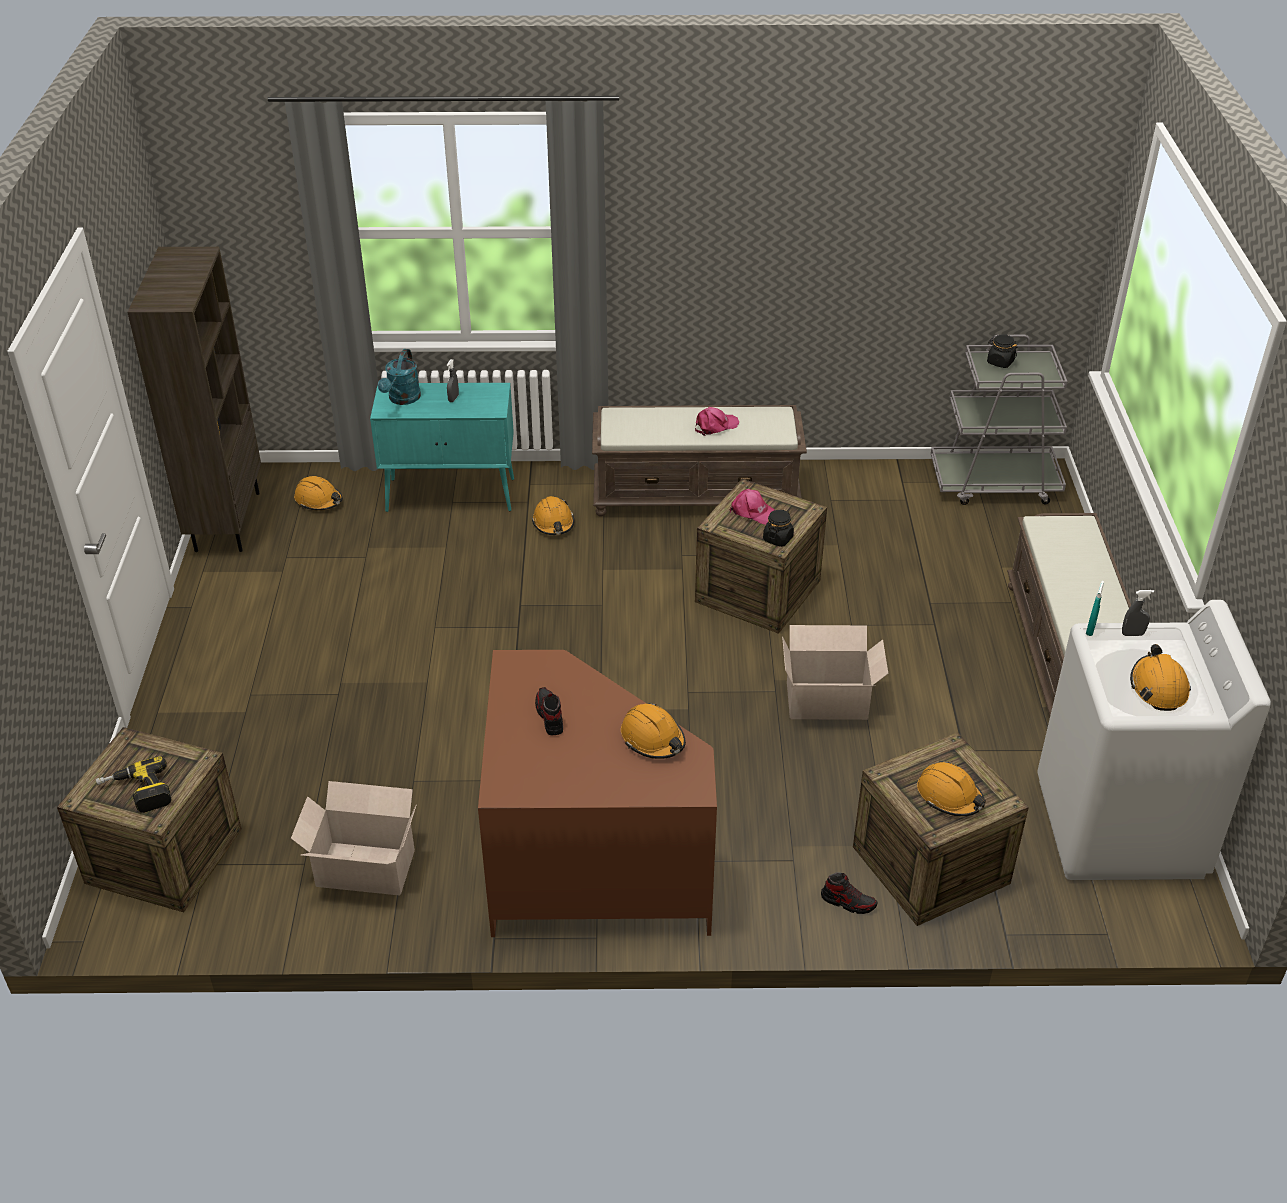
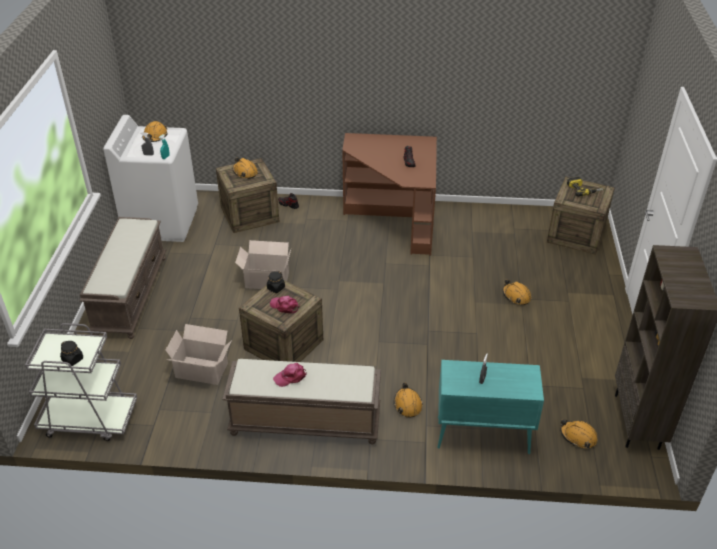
camera: 175 degrees left, 0 degrees up
(363, 867) = (488, 226): cardboard box -> cardboard box (203, 371)
(402, 399) = (520, 381): turquoise watering can -> none
(653, 739) = (366, 153): orange hard hat -> orange hard hat (516, 296)

